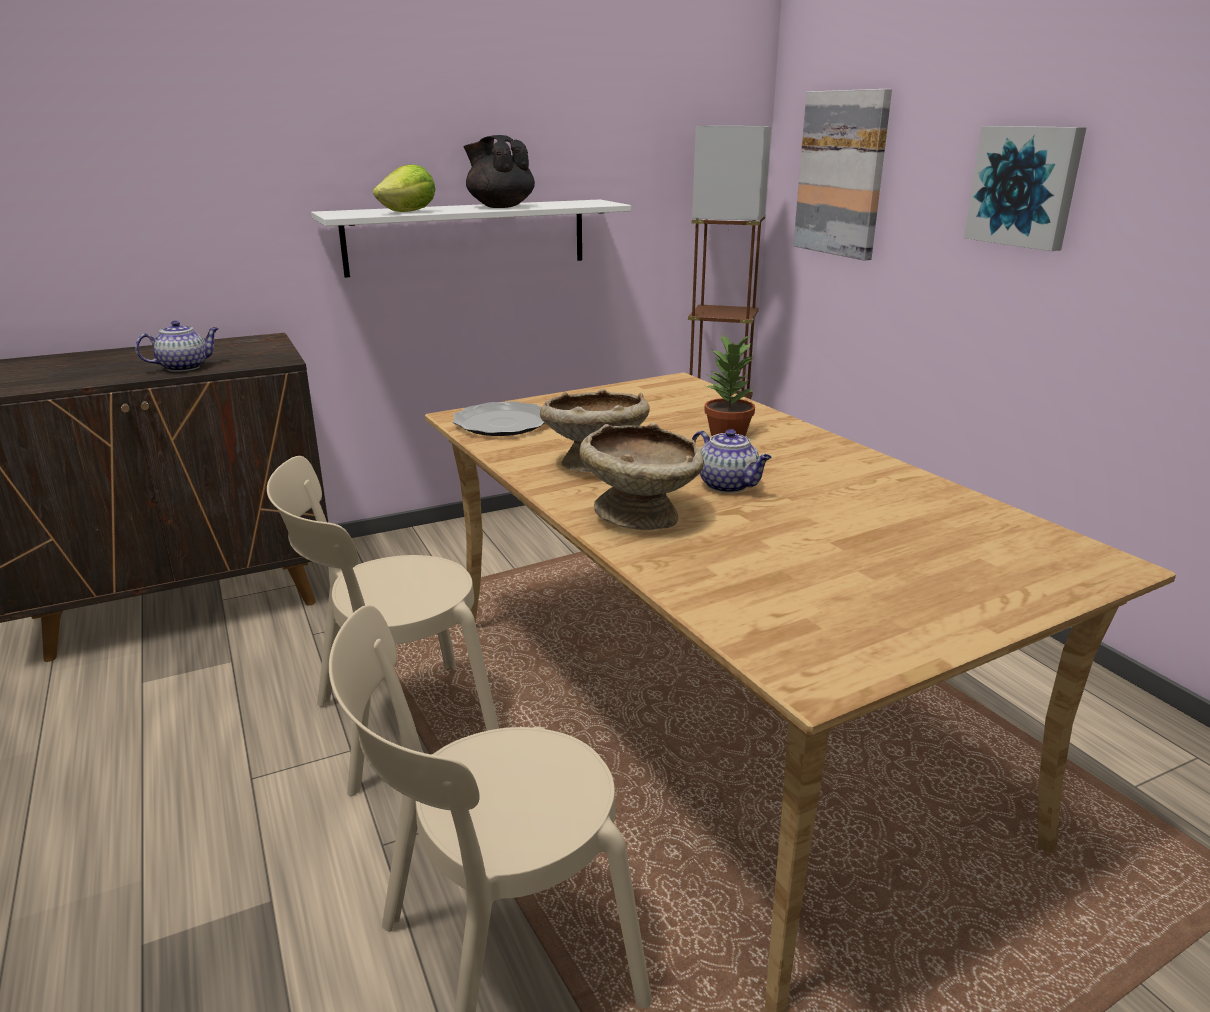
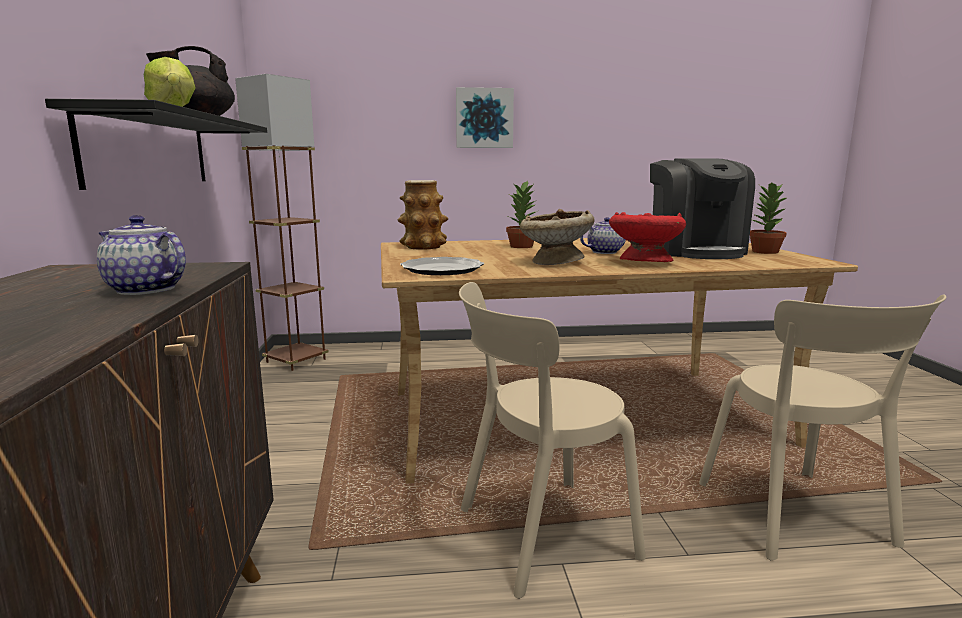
camera: 70 degrees left, 10 degrees down
(184, 367) = (144, 289): teapot -> teapot turned 45 degrees counterclockwise
(396, 727) = (538, 535): beige chair -> beige chair turned 75 degrees clockwise
(467, 237) = (150, 151): white shelf -> black shelf
(641, 515) = (643, 262): beige bowl -> red bowl
(663, 393) = (423, 247): none -> vase
(826, 551) = (695, 251): none -> coffee machine
(842, 174) = (339, 118): picture -> none
(907, 621) = (764, 252): none -> potted plant

